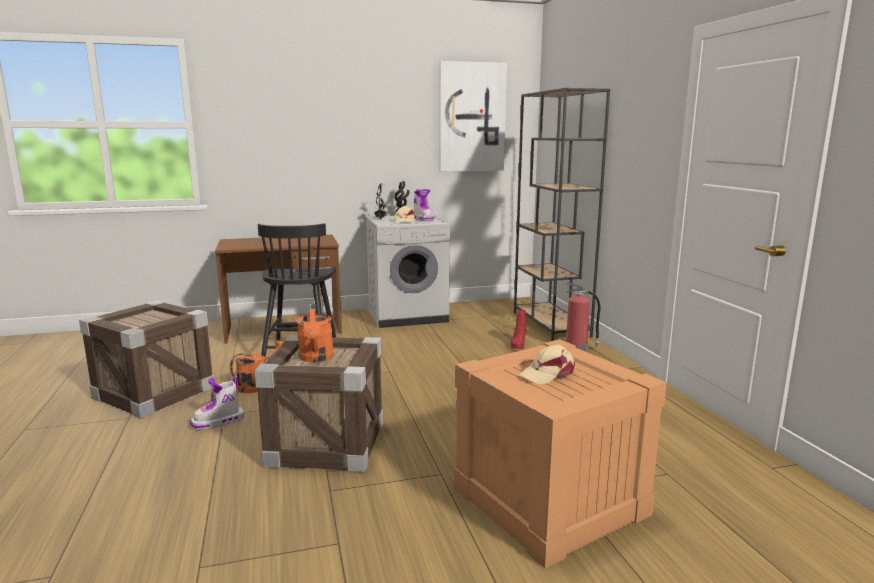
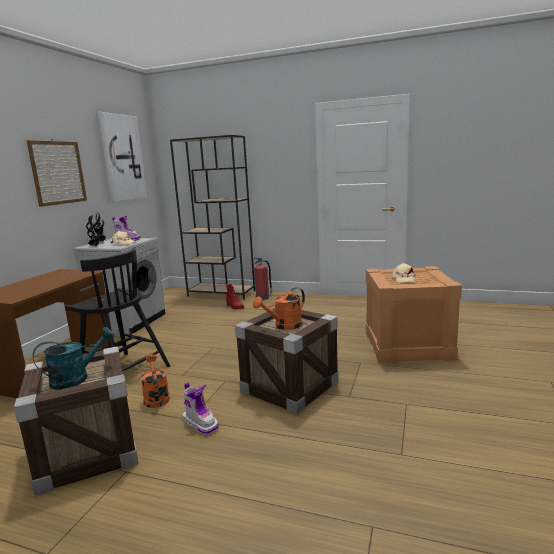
camera: 55 degrees left, 0 degrees up
(142, 322) = (76, 378): none -> turquoise watering can
(218, 421) = (201, 423): boot -> boot turned 45 degrees counterclockwise
(316, 358) = (284, 326): orange watering can -> orange watering can turned 120 degrees clockwise
(366, 131) = (58, 171): none -> picture

